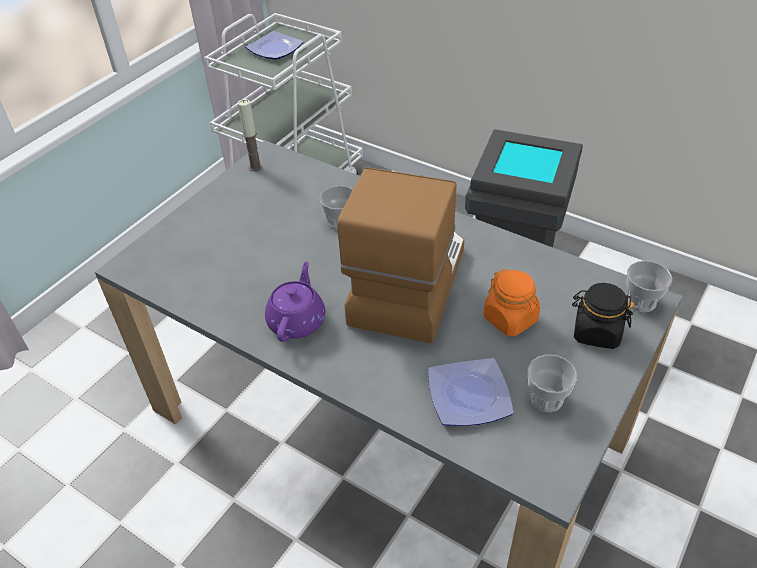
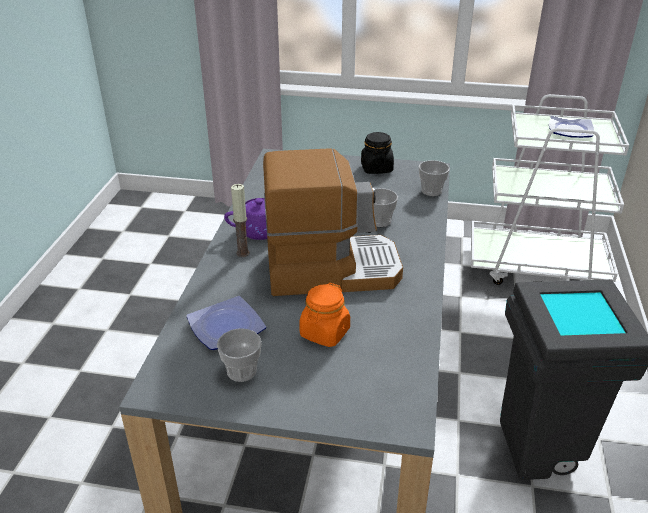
camera: 65 degrees right, 10 degrees down
(255, 167) = (413, 169): candle -> candle (243, 253)
(596, 332) = (339, 390): black jar -> black jar (376, 168)
(641, 302) = (402, 416): cup -> cup (431, 191)

